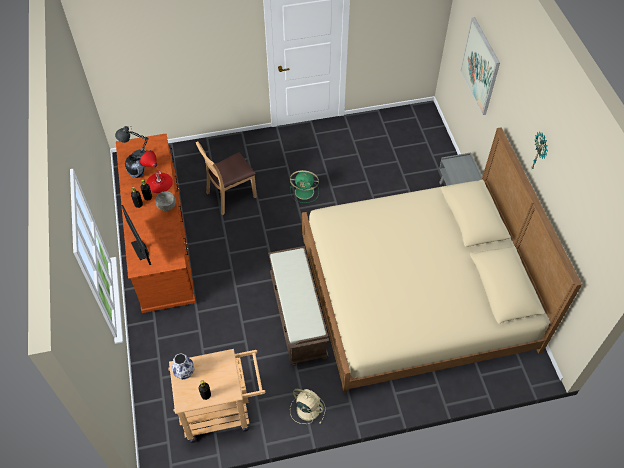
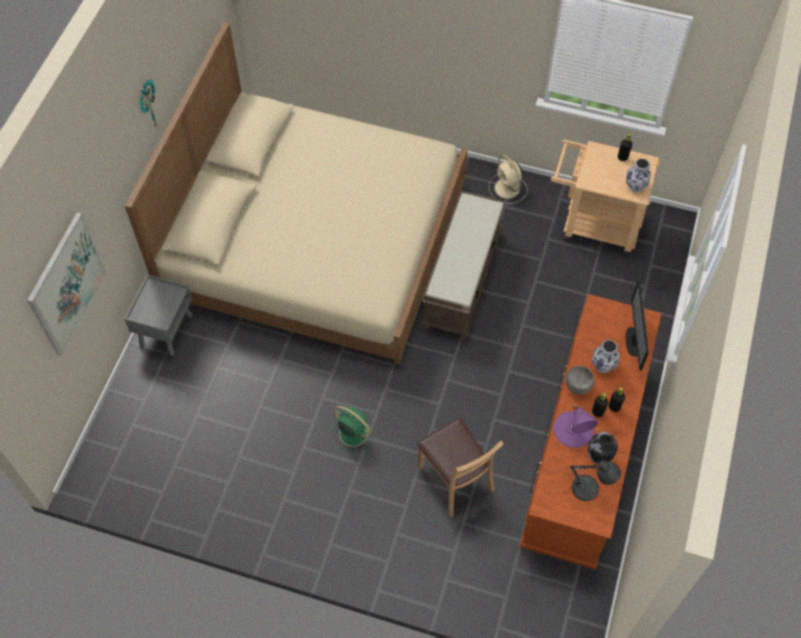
camera: 150 degrees left, 5 degrees up
(156, 225) = (602, 365): none -> vase
(159, 182) = (573, 429): red table lamp -> purple table lamp
(231, 195) = (455, 480): brown chair -> brown chair turned 60 degrees clockwise

